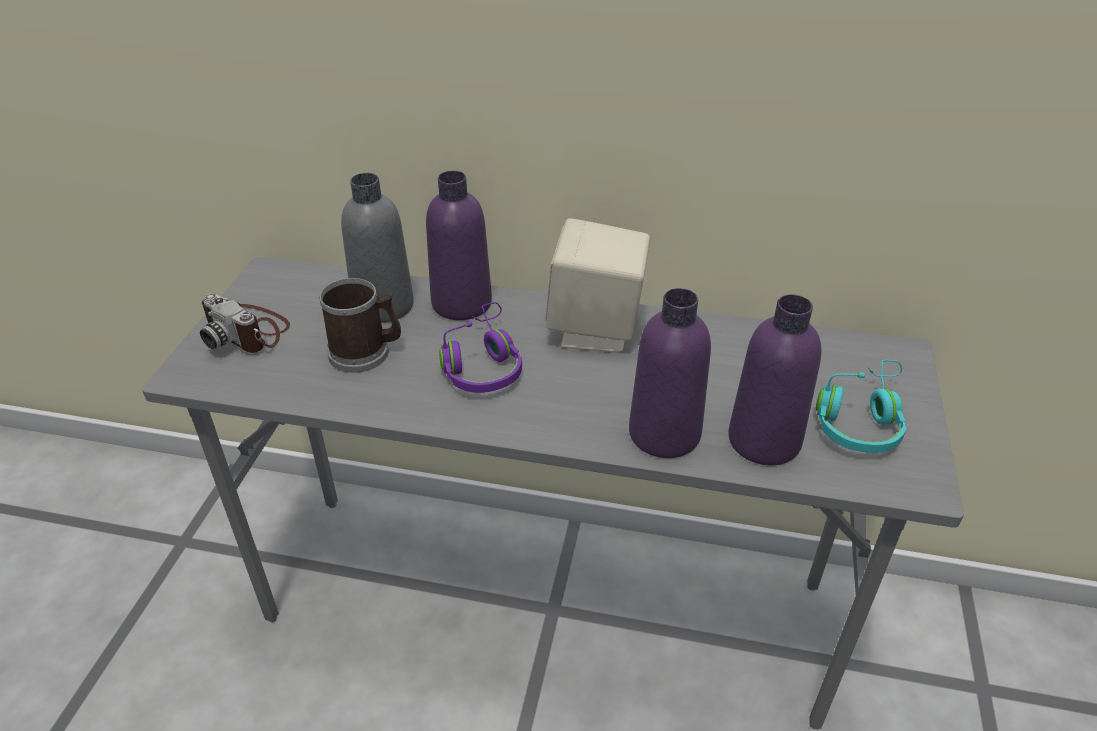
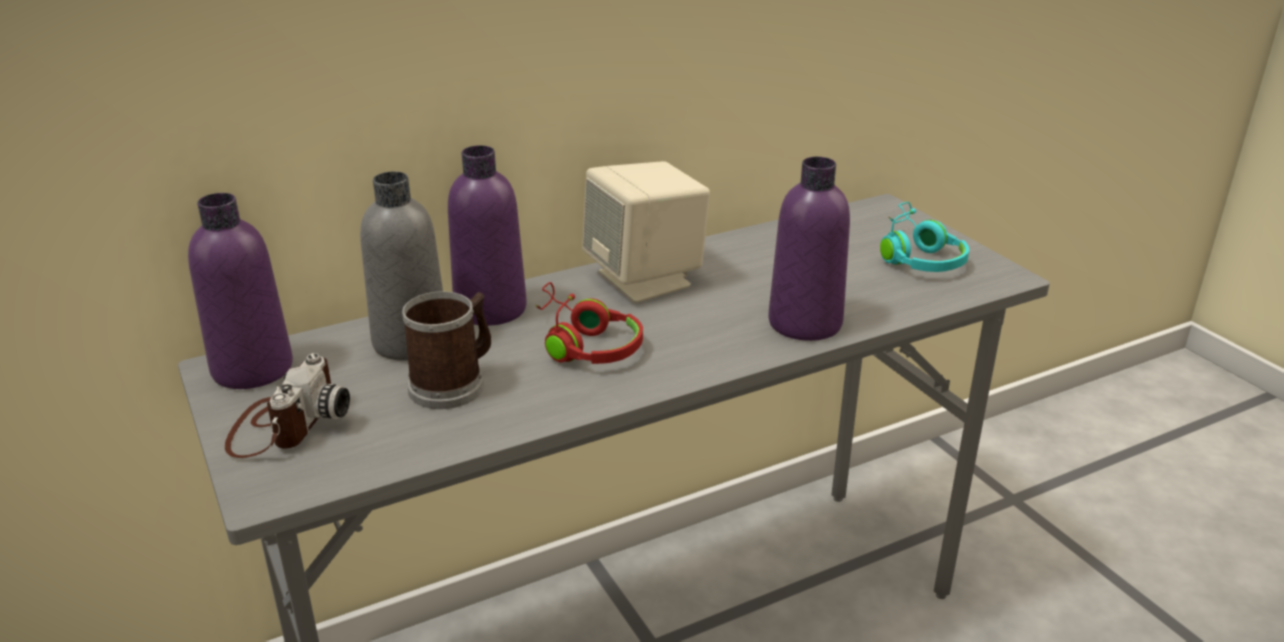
camera: 40 degrees left, 10 degrees down
(248, 331) = (285, 424): camera -> camera turned 75 degrees counterclockwise
(482, 364) = (583, 343): purple headphones -> red headphones
(764, 440) = (877, 296): purple bottle -> purple bottle (252, 369)

